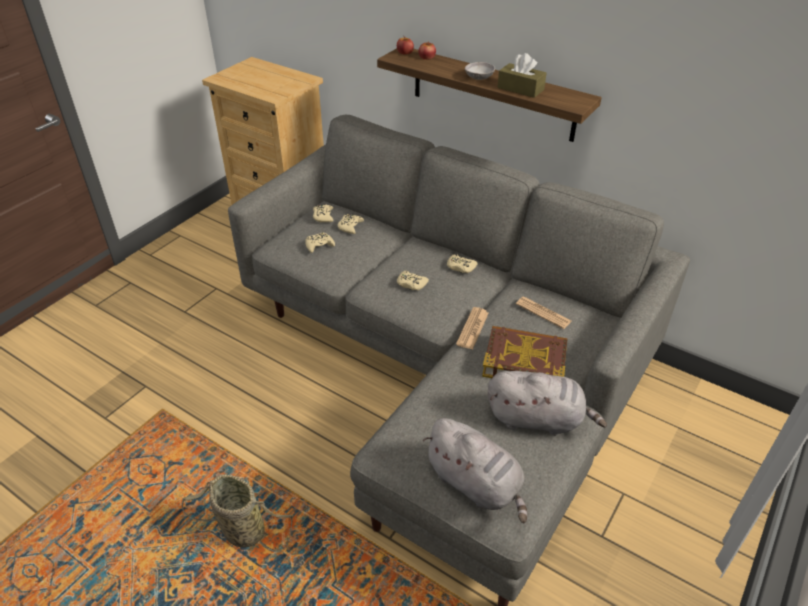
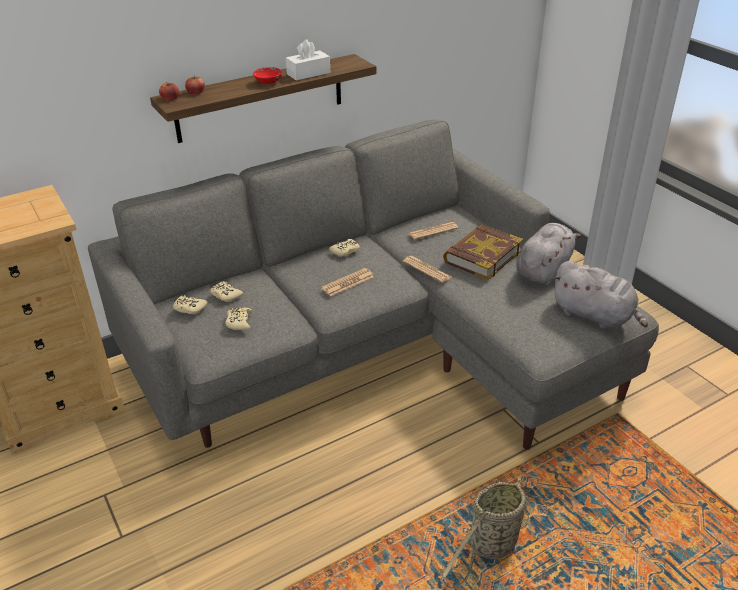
camera: 65 degrees left, 5 degrees down
(411, 284) = (347, 283): beige game controller -> newspaper
(476, 484) = (595, 316): grey plush toy -> grey plush toy turned 60 degrees clockwise
(479, 78) = (268, 82): grey bowl -> red bowl
(520, 89) = (308, 73): brown tissue box -> white tissue box

